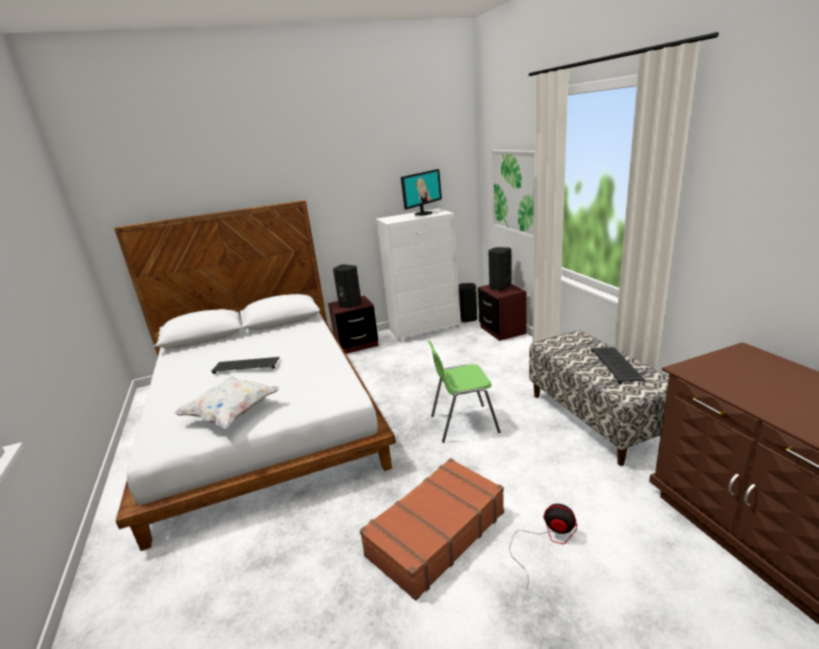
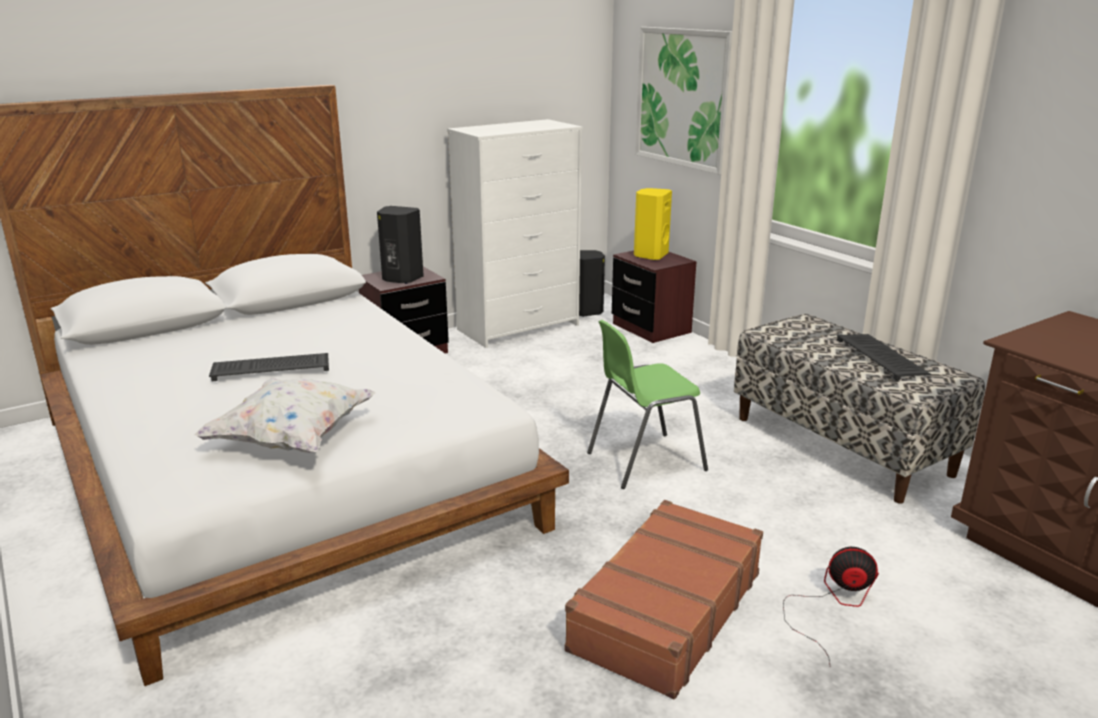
camera: 15 degrees left, 0 degrees up
(423, 213) = (528, 125): monitor -> none
(499, 287) = (650, 255): black speaker -> yellow speaker

